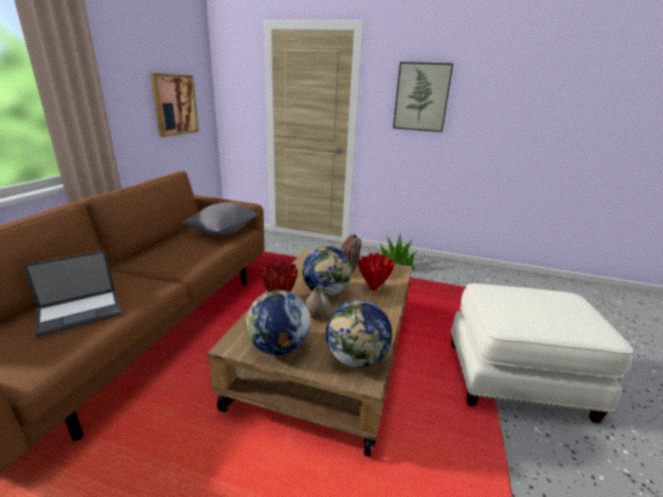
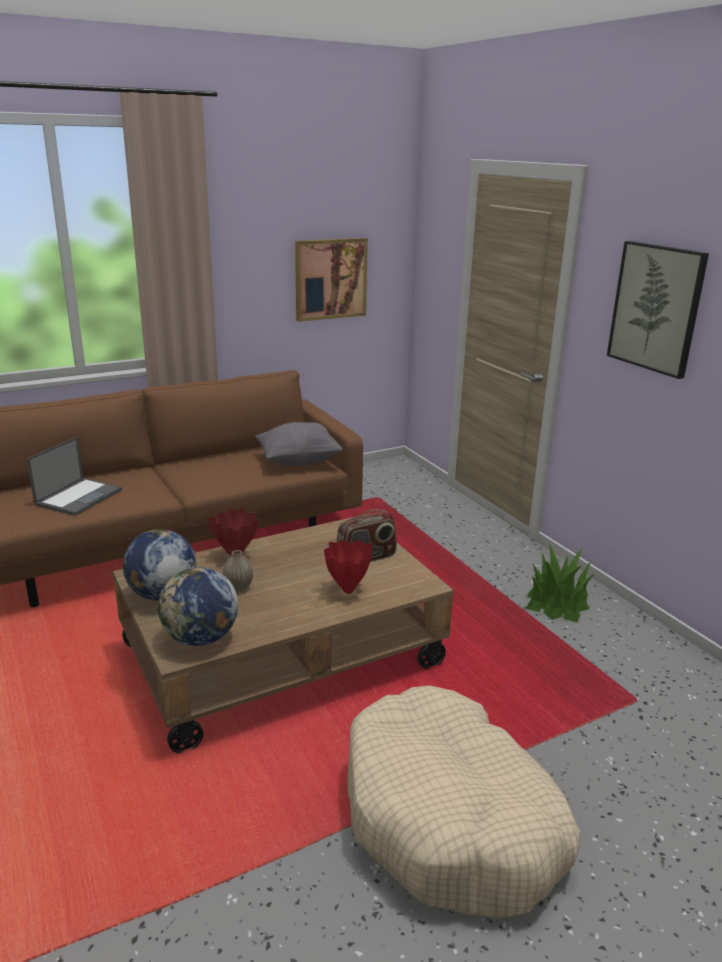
camera: 45 degrees right, 0 degrees up
(81, 311) = (79, 497): laptop -> laptop turned 75 degrees counterclockwise
(326, 292) = (291, 570): globe -> none
(516, 381) = (451, 818): white ottoman -> beige dog bed

